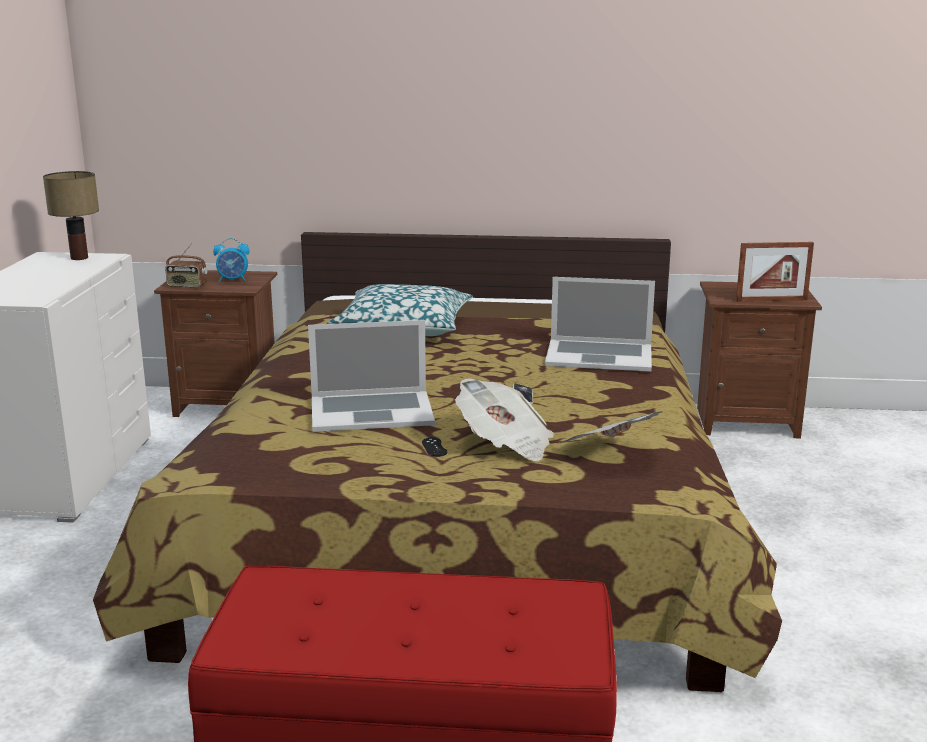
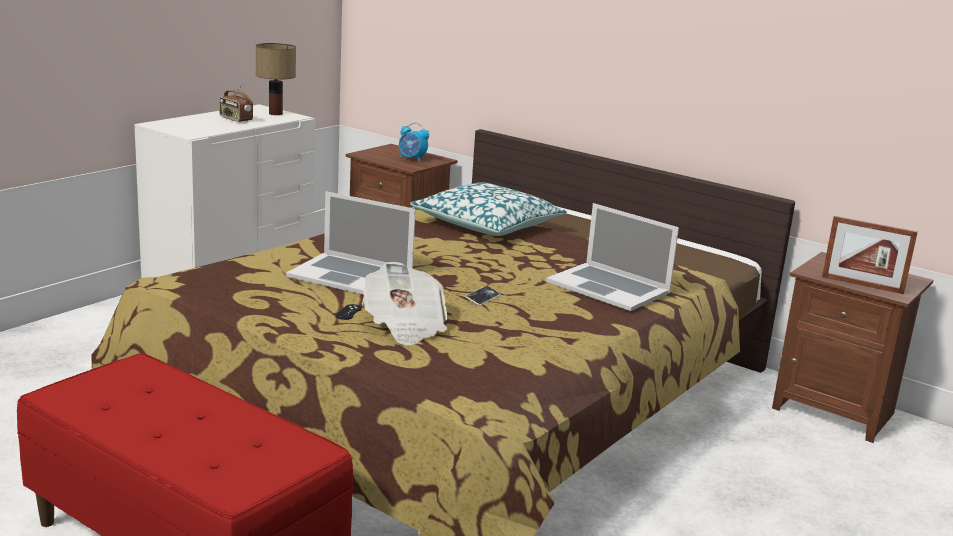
camera: 30 degrees right, 0 degrees up
(187, 286) = (372, 156): radio -> radio (235, 119)
(607, 453) = (471, 357): newspaper -> none

